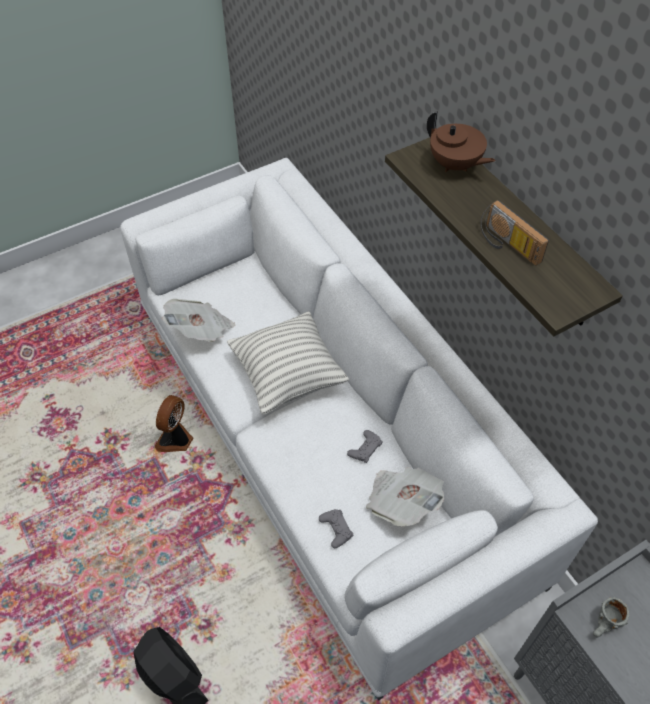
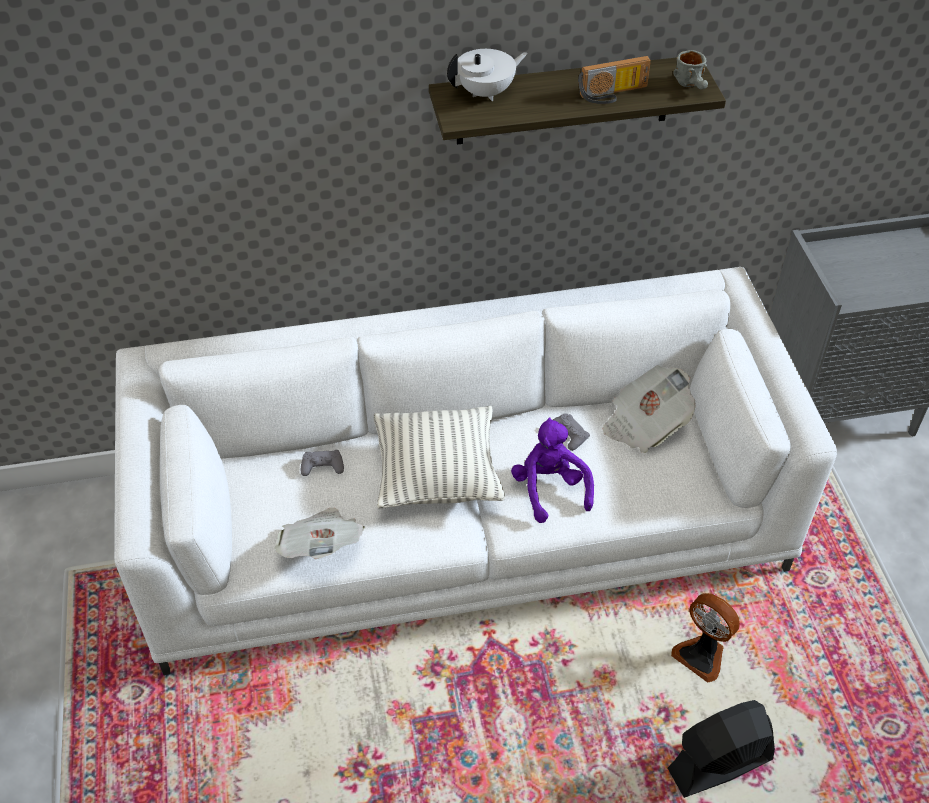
camera: 70 degrees left, 5 degrees down
(176, 439) = (394, 688): fan -> fan (701, 655)
(305, 451) = (550, 489): none -> purple plush toy
(336, 529) = (659, 488): grey game controller -> grey game controller (322, 466)
(455, 165) = (486, 93): brown teapot -> white teapot
(605, 626) = (858, 288): grey mug -> grey mug (693, 86)

